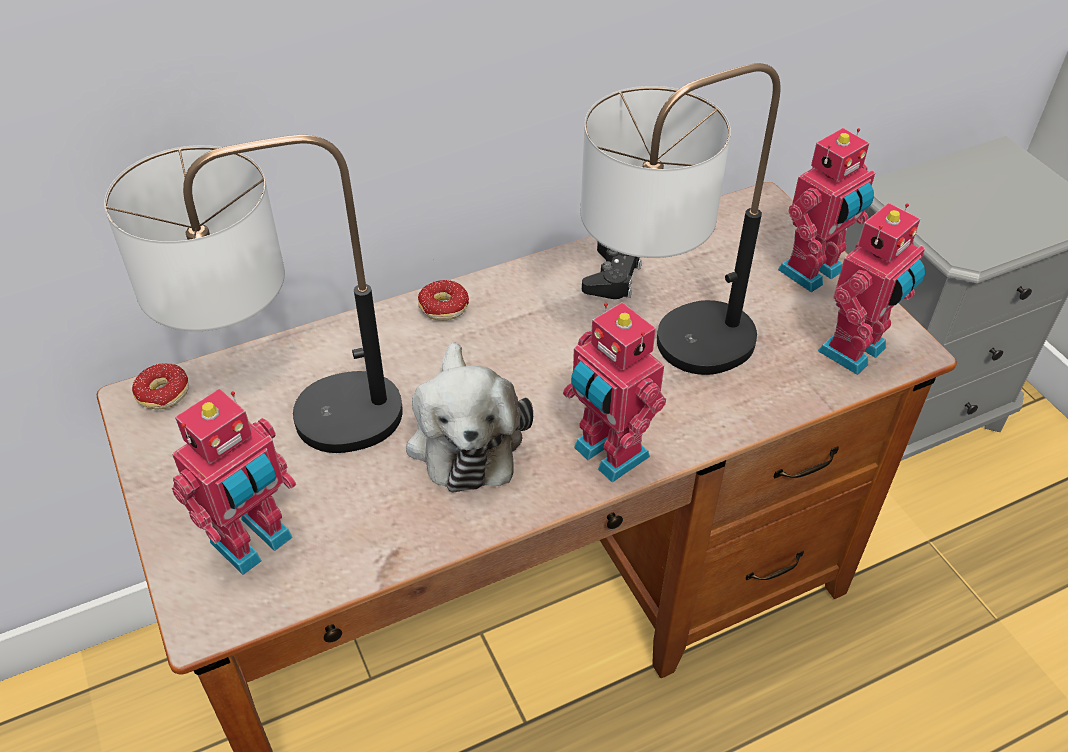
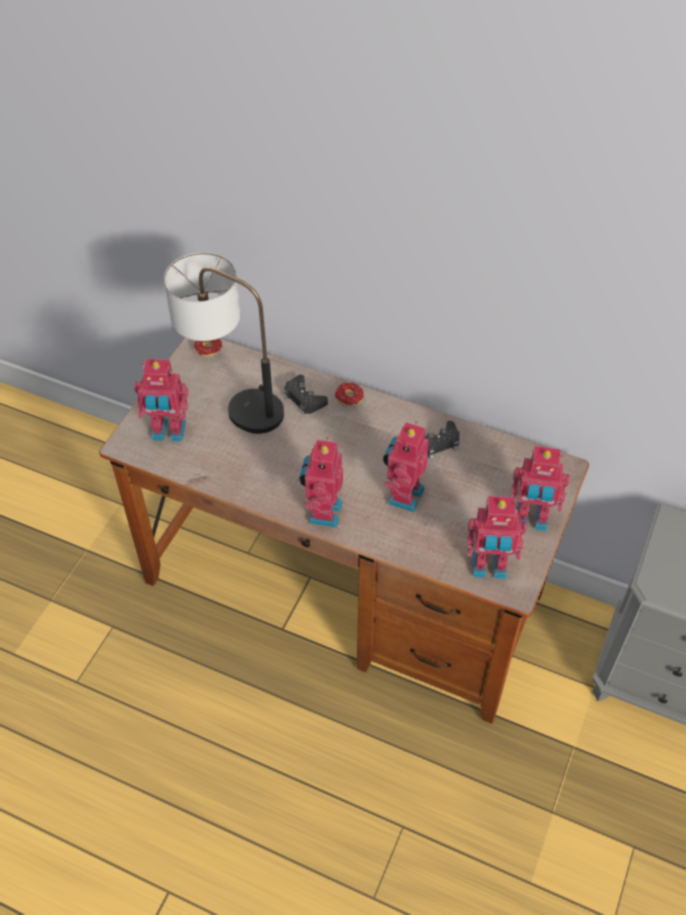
camera: 50 degrees right, 5 degrees up
(388, 350) = (304, 399): none -> black game controller
(465, 436) = (283, 457): plush toy -> none
(662, 357) = (403, 495): table lamp -> toy robot

